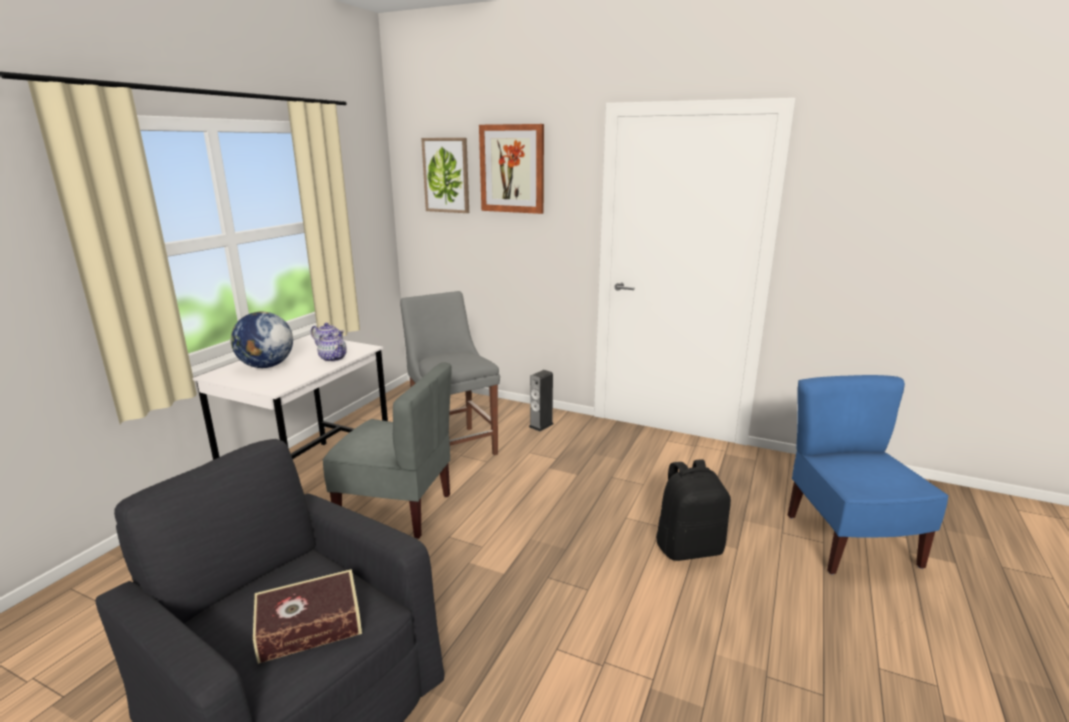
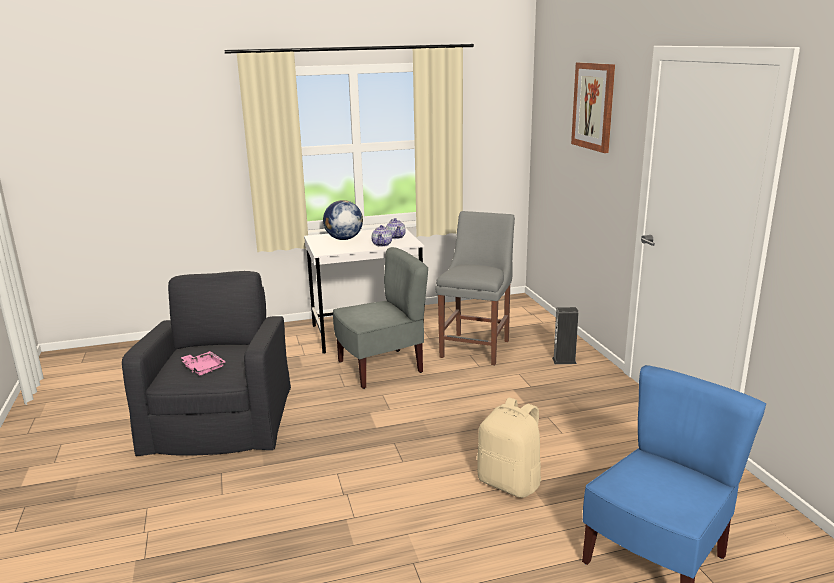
camera: 50 degrees right, 0 degrees up
(309, 625) = (203, 368): book -> pink tray
(397, 510) = (381, 368): grey chair -> grey chair turned 90 degrees counterclockwise
(446, 175) = (558, 107): picture -> none
(689, 547) = (510, 483): black backpack -> beige backpack

